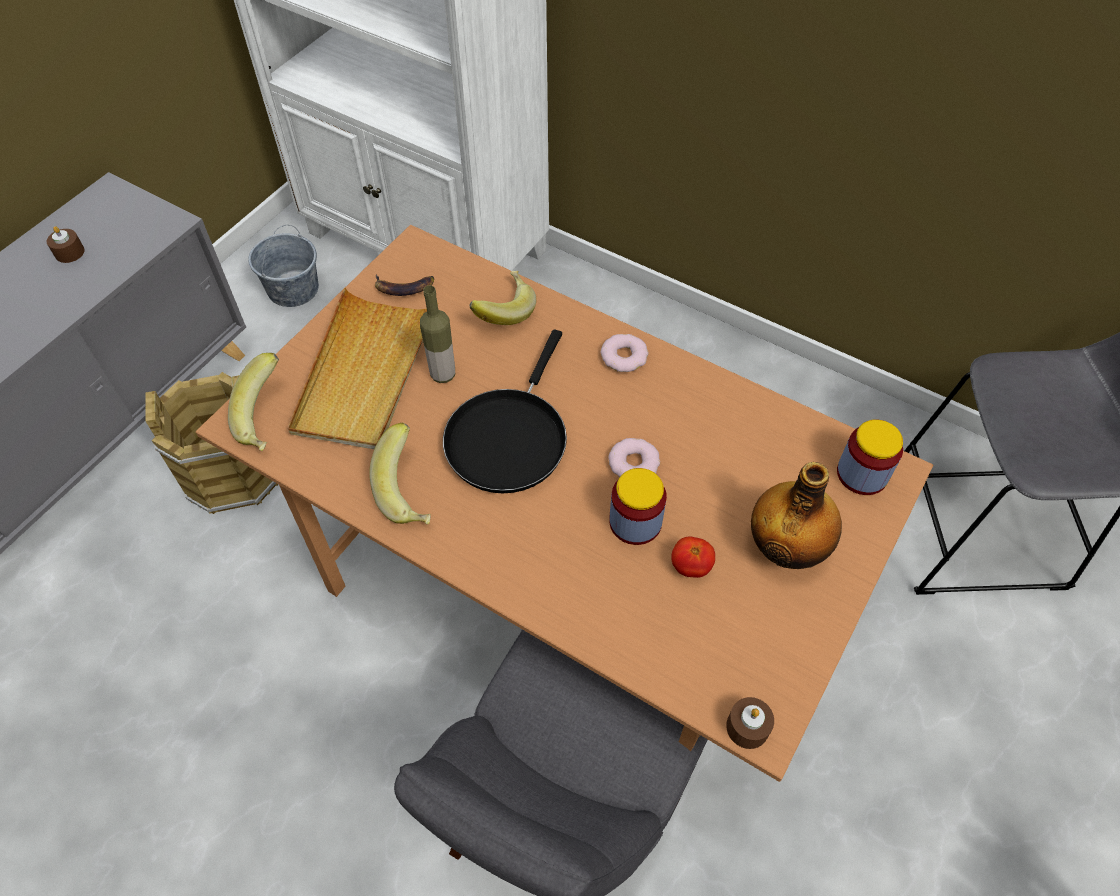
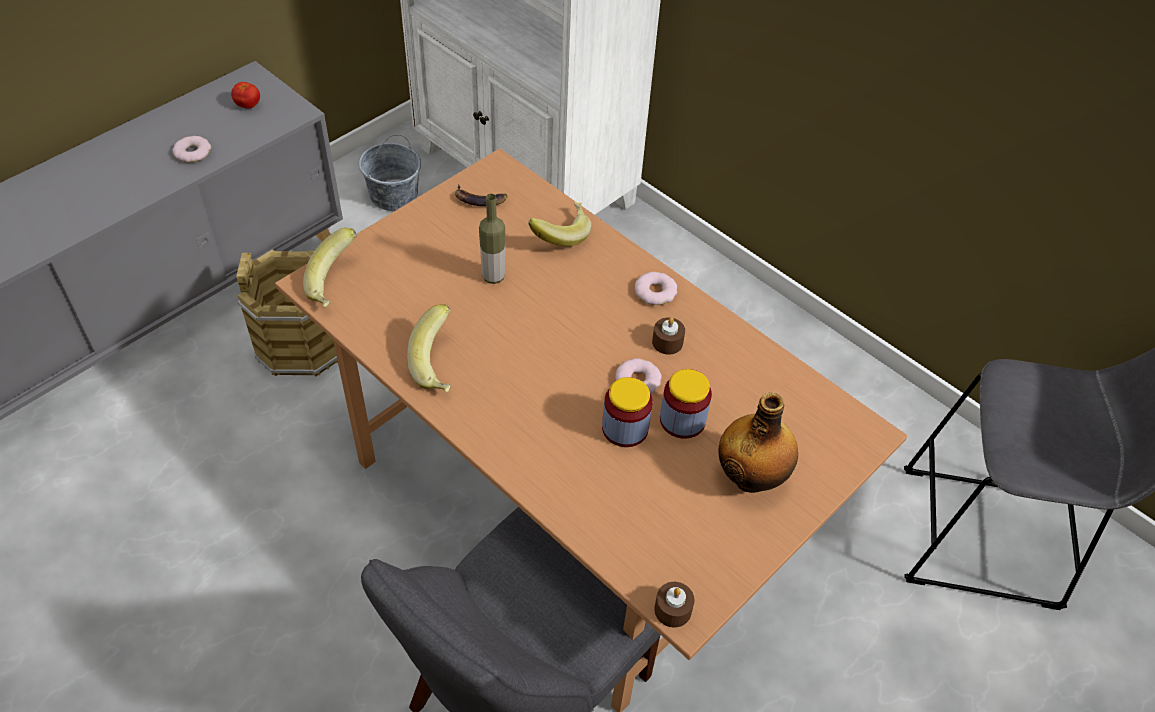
camera: 10 degrees right, 5 degrees down
(61, 291) = (193, 152): none -> donut
(69, 252) = (207, 122): brown candle -> brown candle (667, 342)
(365, 373) = (427, 263): beige tray -> none
(509, 437) = (535, 339): black frying pan -> none
(691, 566) = (662, 473): tomato -> tomato (248, 105)
(862, 474) = (839, 430): jar -> jar (682, 420)

